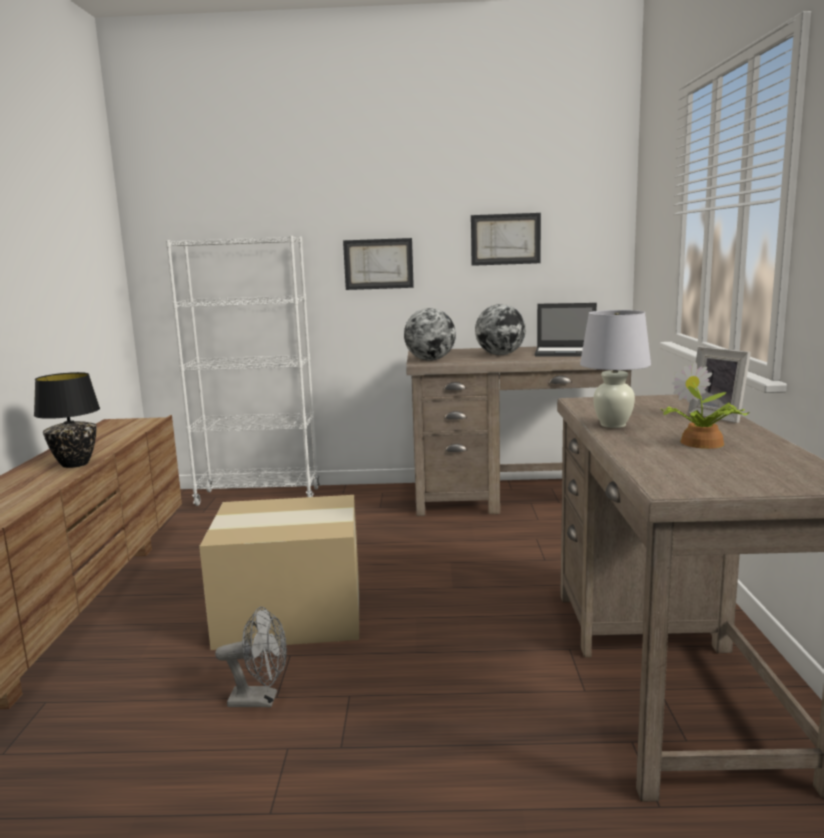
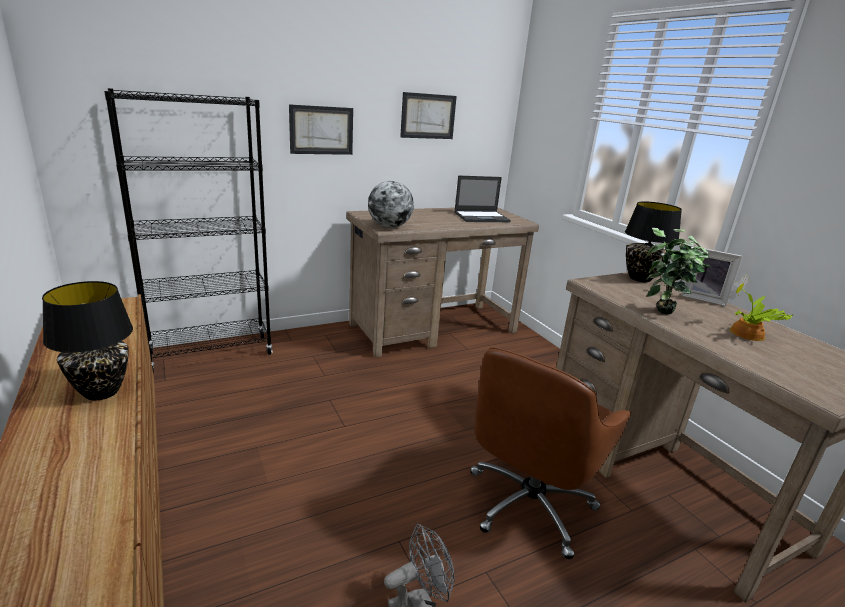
camera: 30 degrees left, 10 degrees up
(259, 497) = (211, 353): white bookcase -> black bookcase
(293, 614) = (362, 491): cardboard box -> none
(456, 658) = (528, 504): none -> brown office chair
(500, 355) = (436, 219): globe -> none
(613, 425) = (662, 315): white table lamp -> potted plant
(664, 400) = (640, 279): none -> black table lamp

